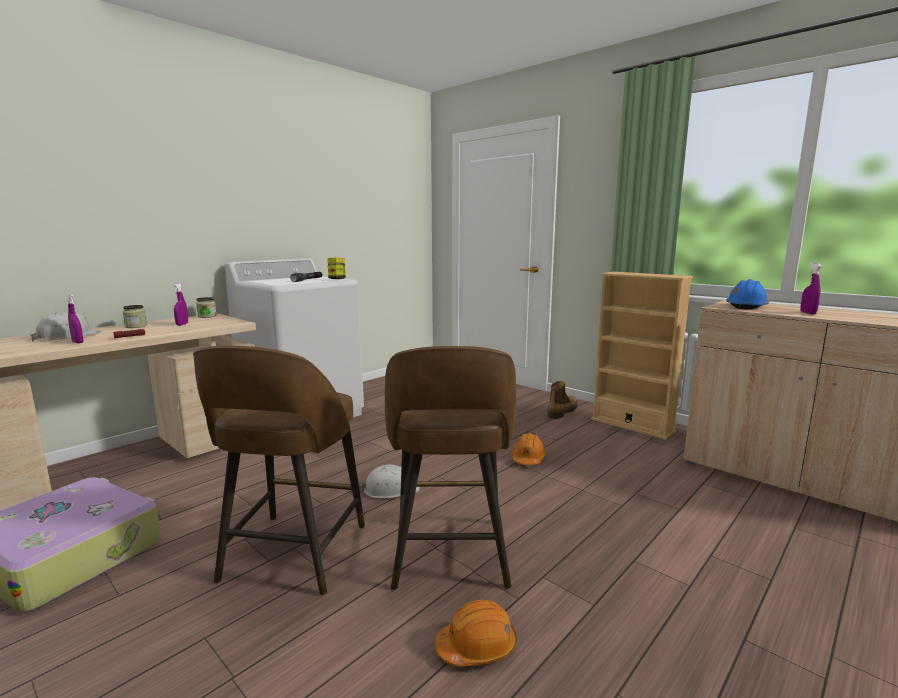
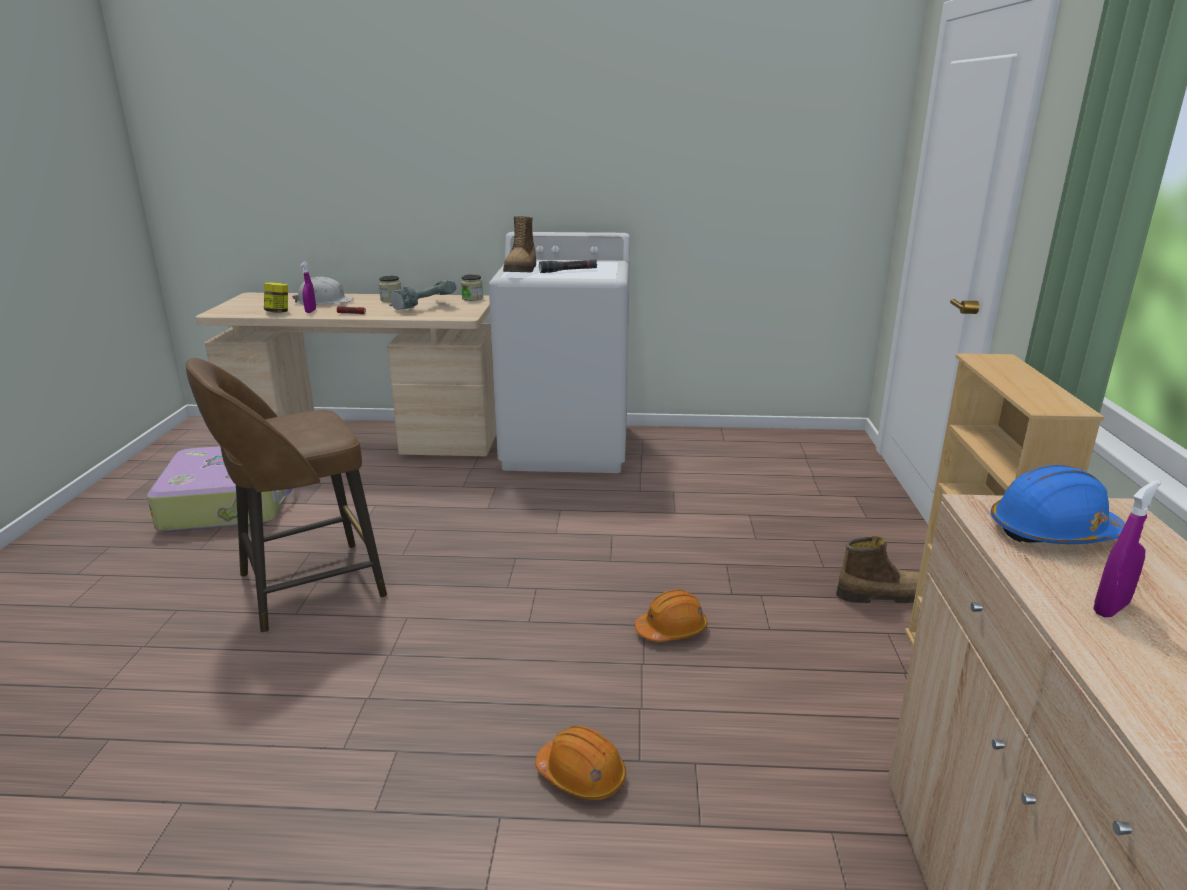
camera: 50 degrees right, 10 degrees up
(182, 324) = (422, 306): purple spray bottle -> power drill
(275, 282) = (522, 270): none -> boot
(337, 279) = (601, 276): jar -> jar (278, 312)
(391, 489) = (471, 575): white hard hat -> none
(449, 555) = (382, 669): brown stool -> none
(477, 647) = (248, 752): orange hard hat -> orange hard hat (581, 775)

